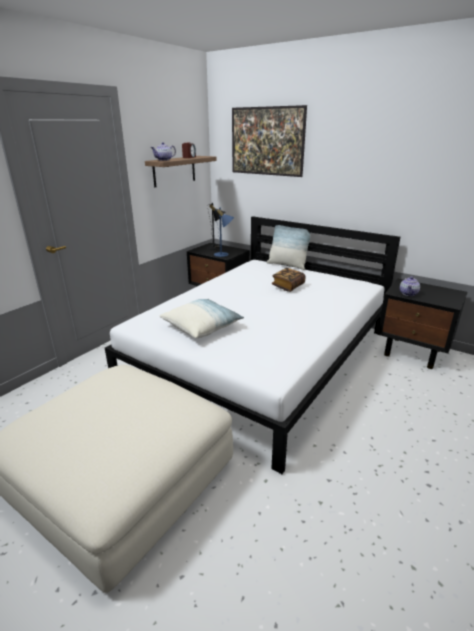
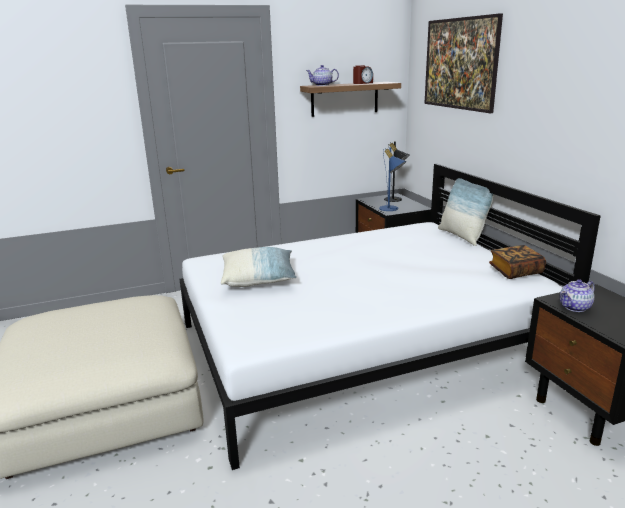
camera: 35 degrees right, 5 degrees down
(288, 286) = (419, 260): book -> book (515, 271)

